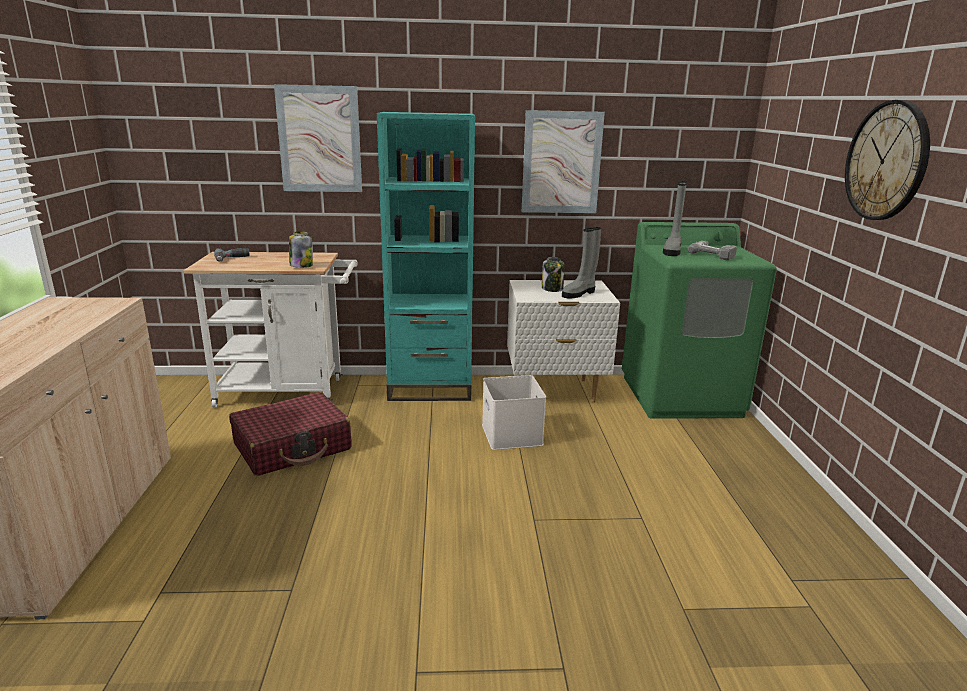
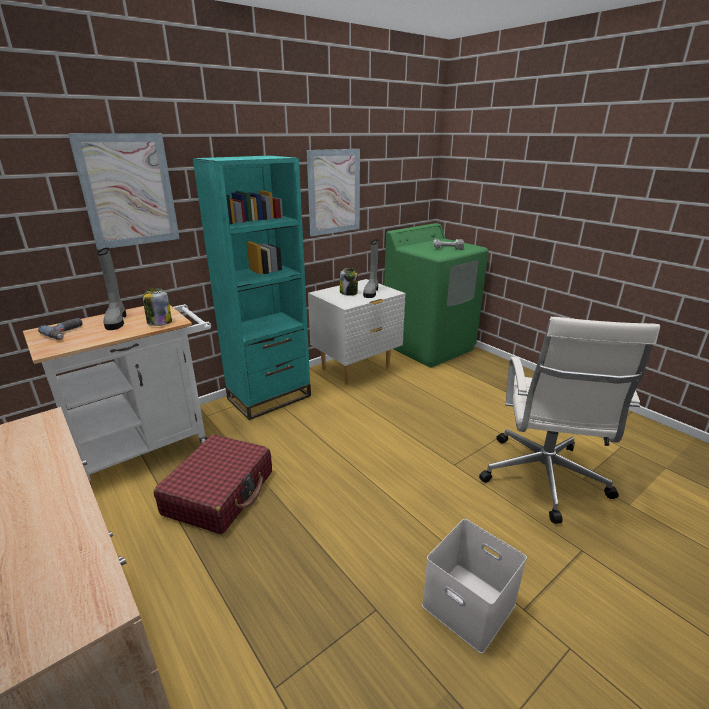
camera: 35 degrees left, 5 degrees up
(510, 434) = (367, 411): white storage box -> white storage box (466, 605)
(624, 582) = (542, 479): none -> white office chair
(672, 251) = (422, 249): grey boot -> grey boot (117, 321)
(886, 161) = (580, 175): wall clock -> none

